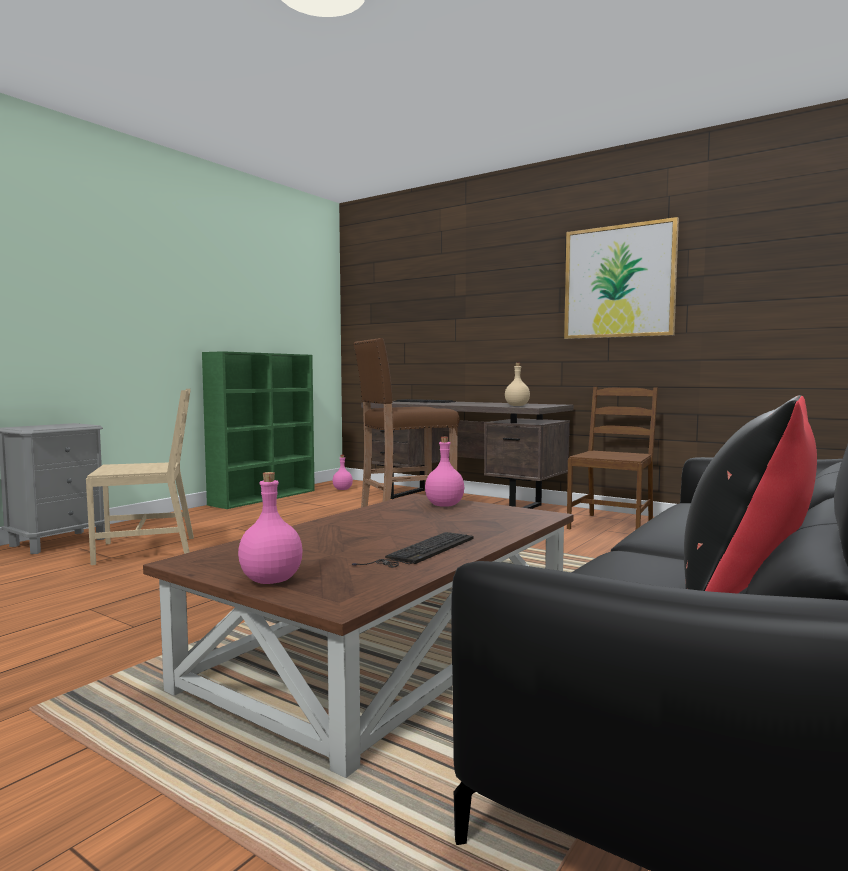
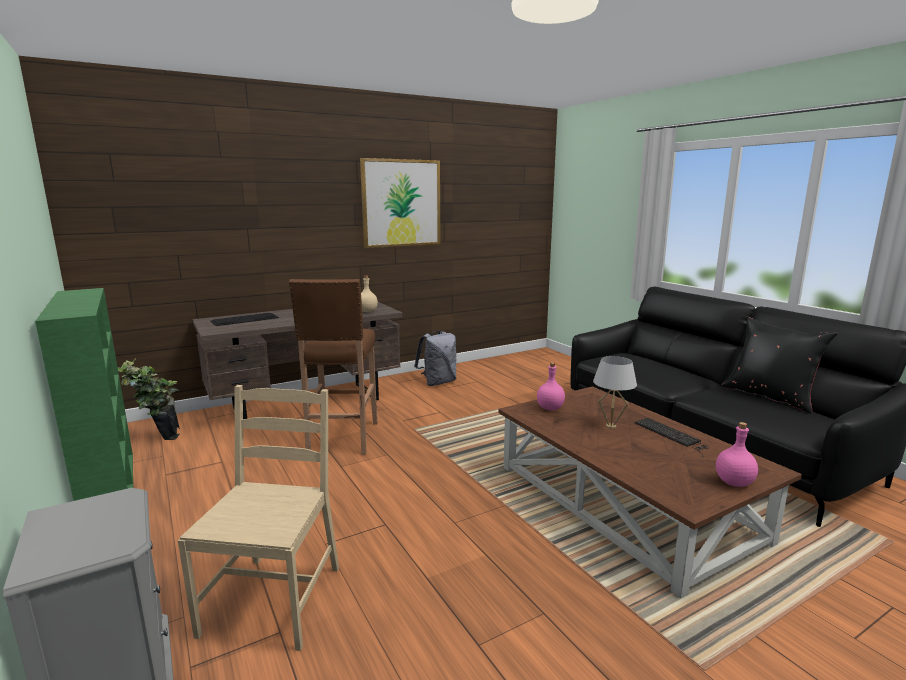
camera: 65 degrees left, 10 degrees up
(342, 489) = (157, 439): pink bottle -> potted plant
(417, 527) = (611, 426): none -> white table lamp
(611, 525) = (438, 382): brown chair -> grey backpack

